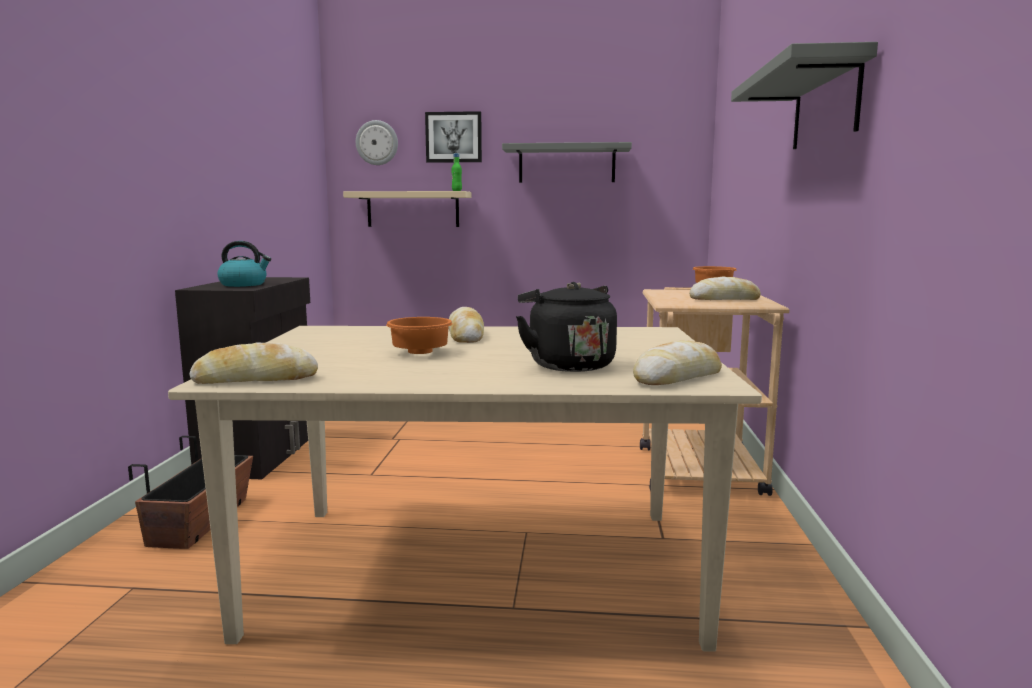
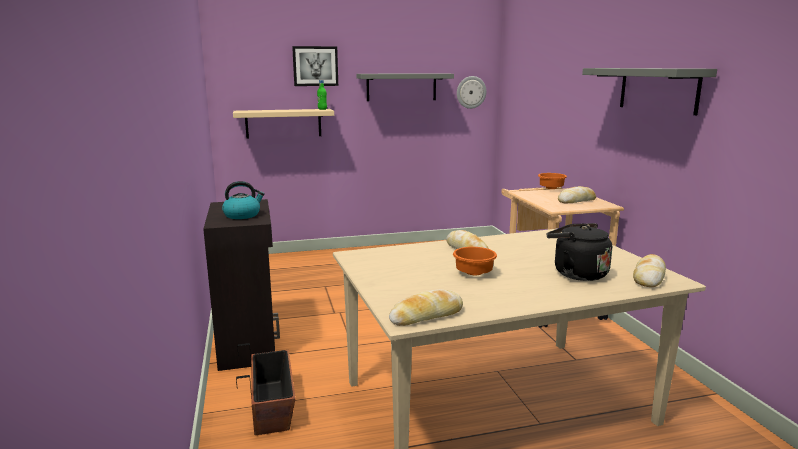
camera: 20 degrees left, 5 degrees up
(377, 142) = (251, 70): wall clock -> wall clock (471, 92)

